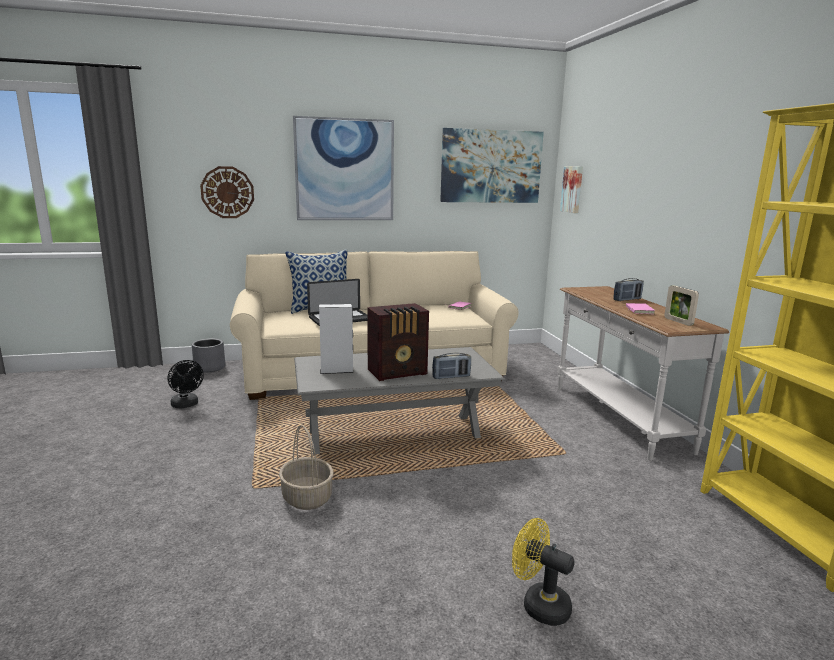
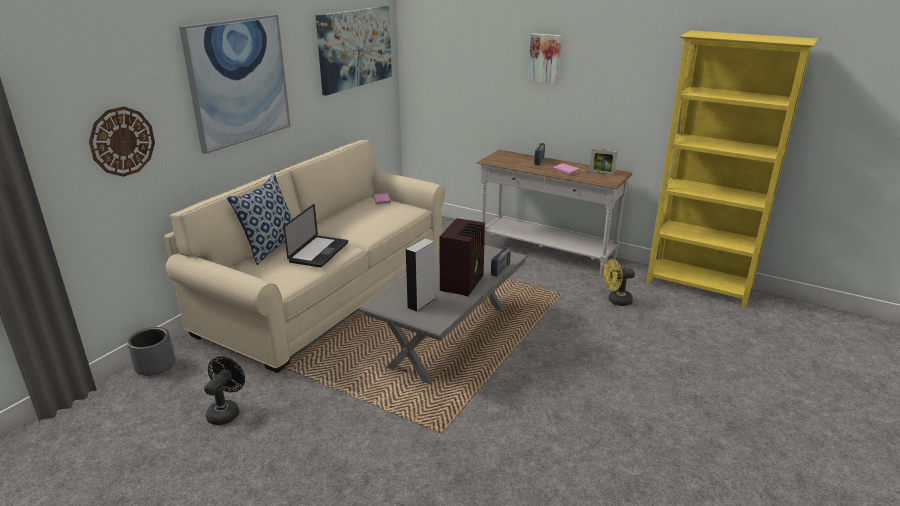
camera: 45 degrees left, 10 degrees up
(186, 405) = (226, 411): black fan -> black fan turned 75 degrees counterclockwise
(306, 497) = (485, 414): basket -> none
(539, 604) = (681, 386): yellow fan -> yellow fan (616, 301)
(573, 189) = (429, 62): picture -> picture (545, 58)

